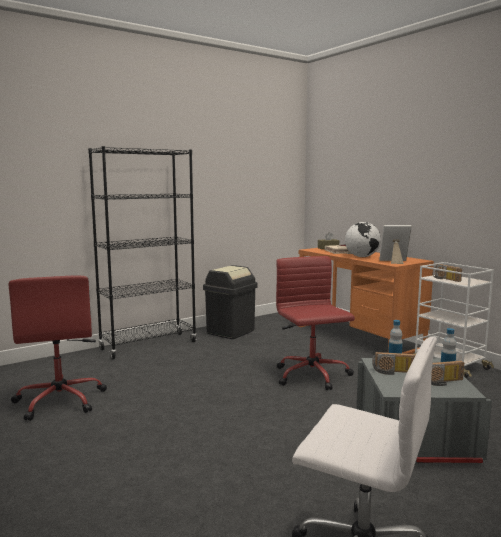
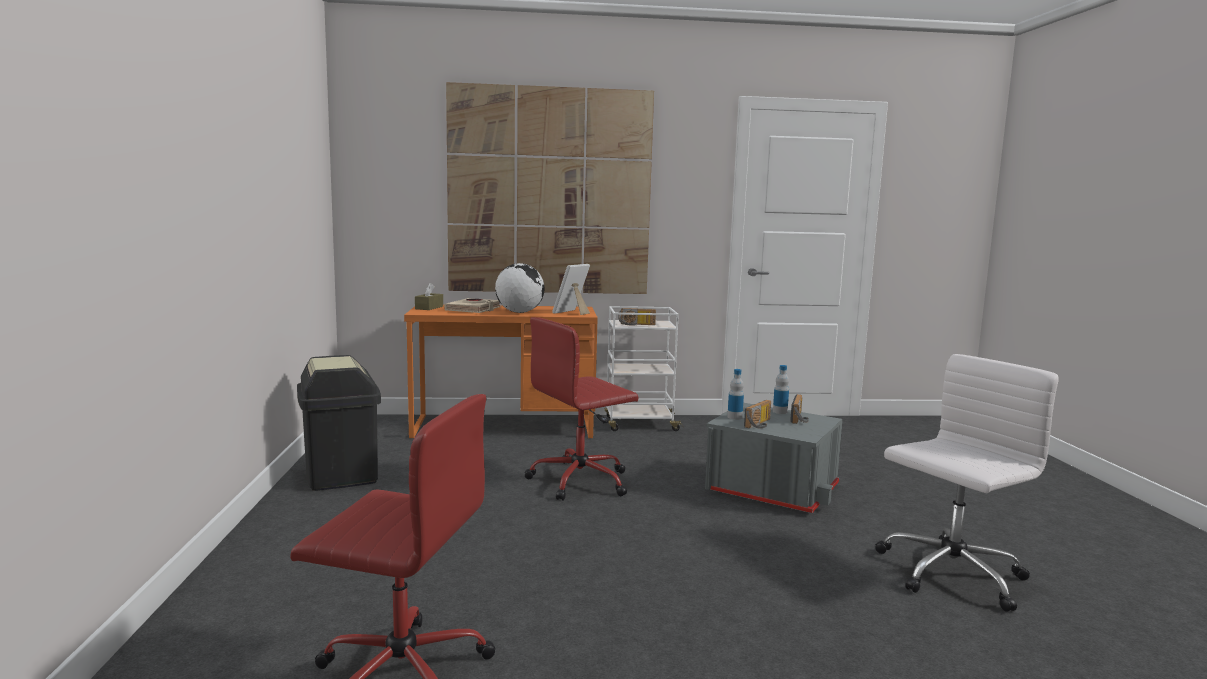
camera: 60 degrees left, 0 degrees up
(148, 345) = (273, 544): black bookcase -> none
(312, 376) = (581, 481): red office chair -> red office chair turned 45 degrees counterclockwise
(412, 169) = (550, 192): none -> picture

